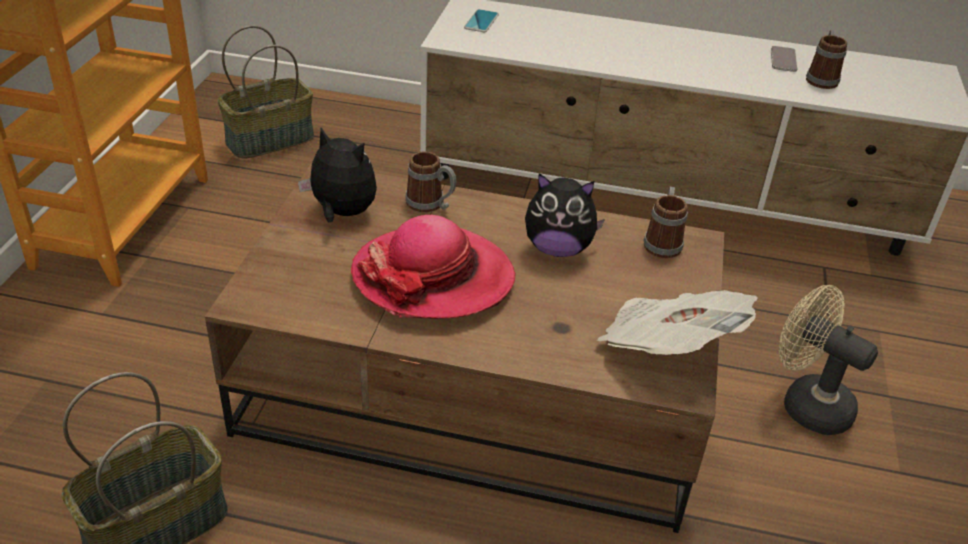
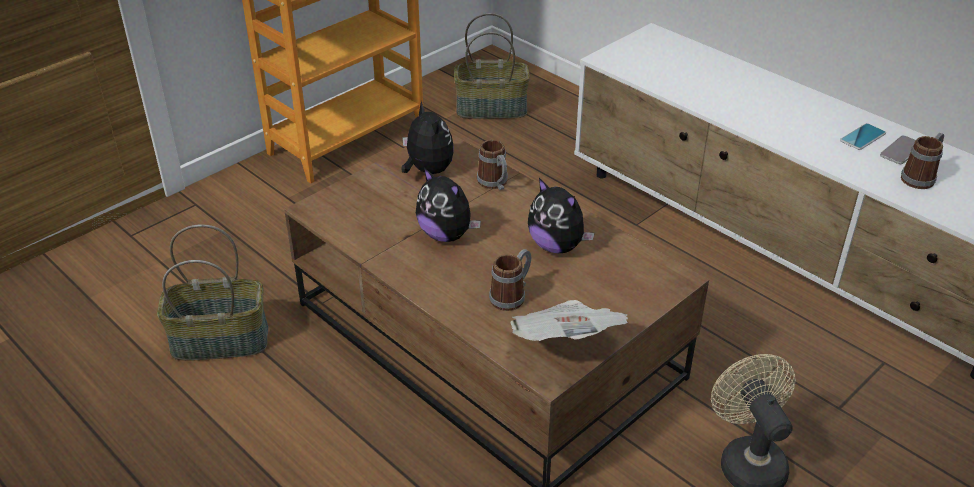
camera: 35 degrees right, 0 degrees up
(433, 277) = (446, 235): hat -> plush toy
(481, 21) = (651, 50): phone -> phone (862, 137)
(662, 242) = (646, 269): mug -> mug (512, 296)

